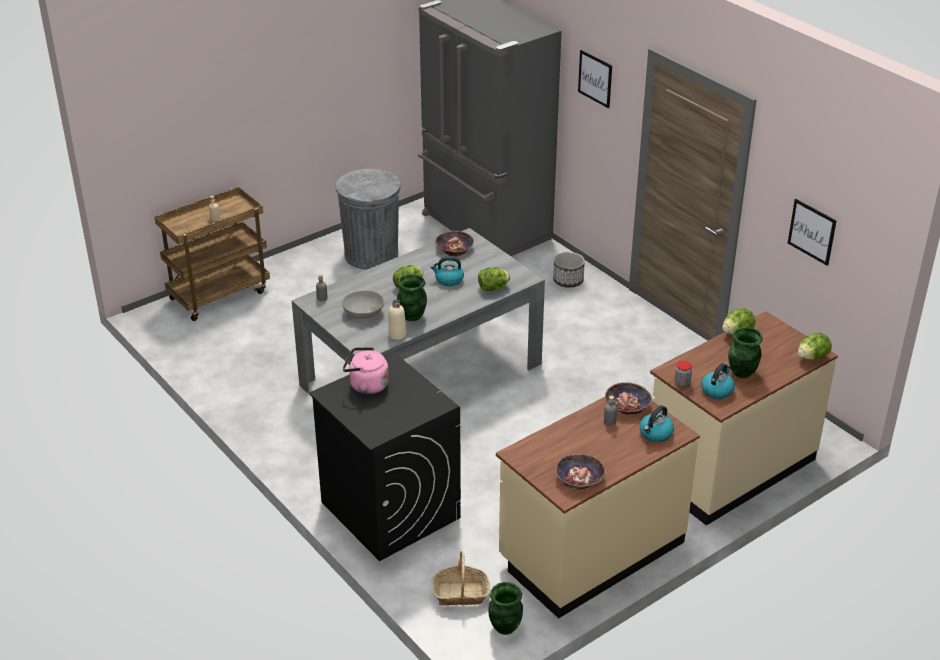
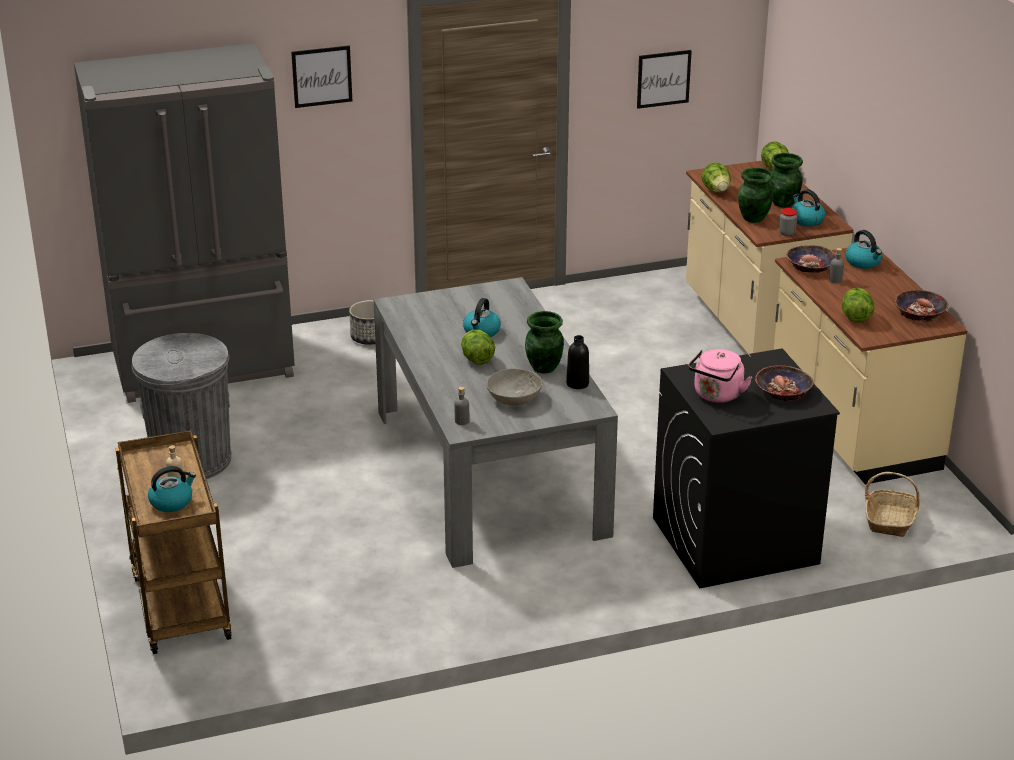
camera: 70 degrees left, 5 degrees down
(192, 223) = (172, 502): none -> kettle
(397, 335) = (577, 383): beige bottle -> black bottle
(454, 248) = (414, 316): bowl -> bowl (783, 391)
(493, 288) = (518, 309): lettuce -> lettuce (855, 317)
(504, 627) = (948, 503): green vase -> green vase (753, 218)

